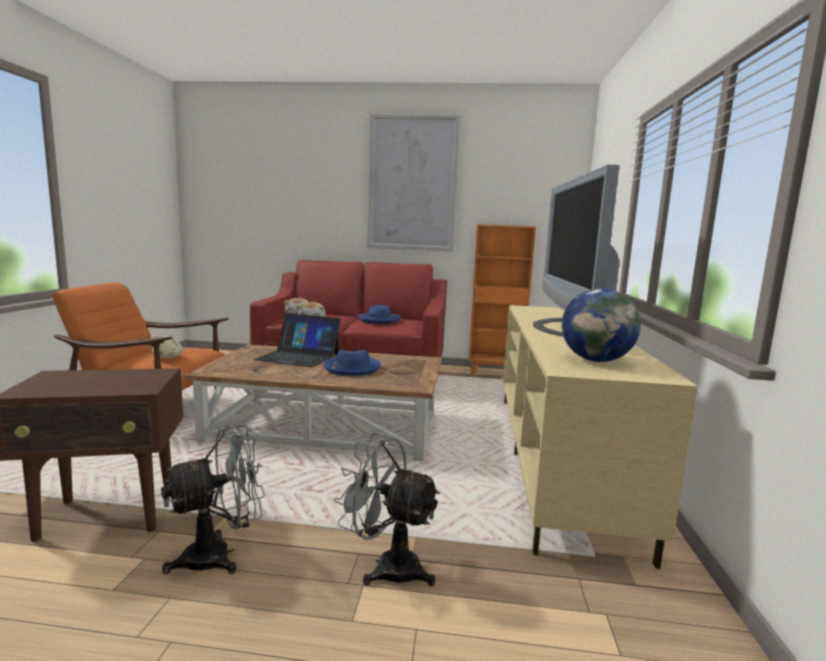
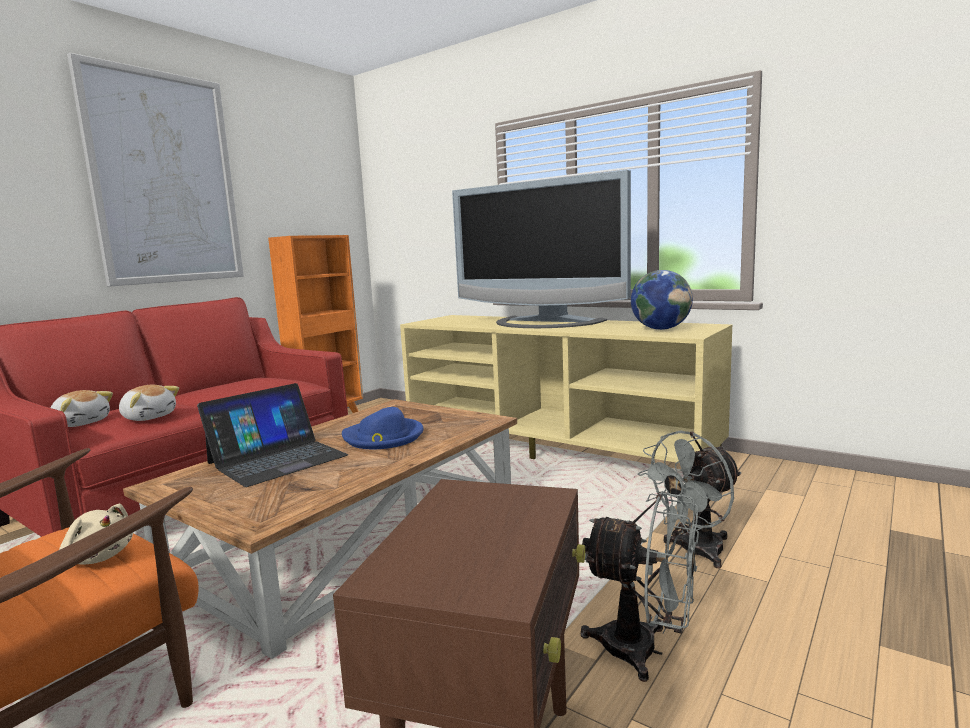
camera: 60 degrees left, 0 degrees up
(219, 555) = (644, 650): grey fan -> grey fan turned 120 degrees clockwise
(379, 320) = (239, 388): blue hat -> none

